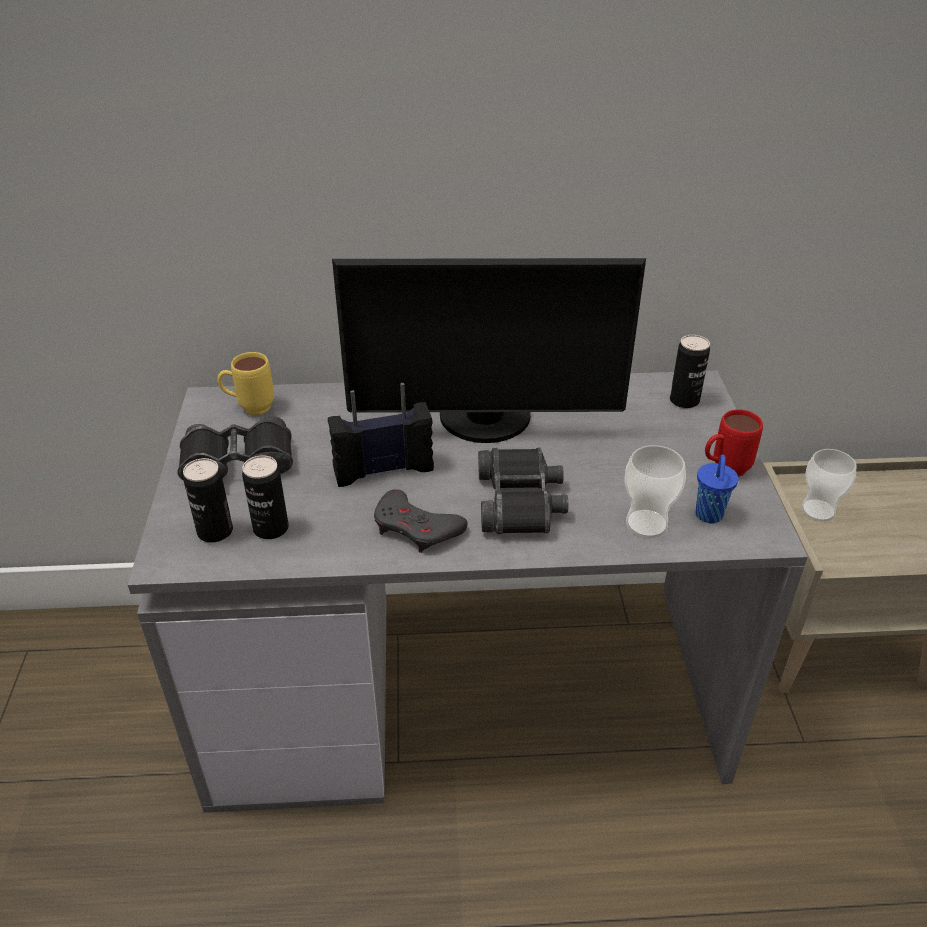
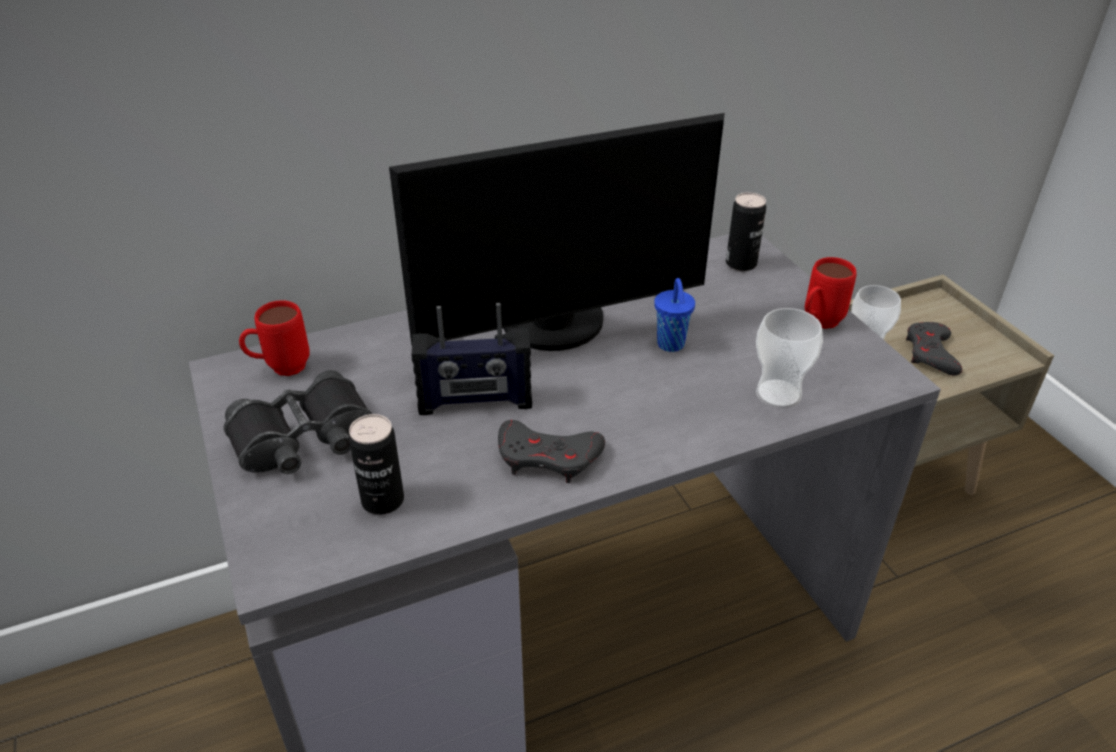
camera: 20 degrees left, 0 degrees up
(215, 531) = (316, 521): can -> none
(249, 408) = (280, 369): yellow mug -> red mug
(383, 469) = (475, 402): radio -> radio turned 150 degrees counterclockwise
(520, 502) = (642, 402): black binoculars -> none
(709, 516) = (831, 372): blue cup -> blue cup (671, 345)
(885, 530) = (931, 353): none -> grey game controller

